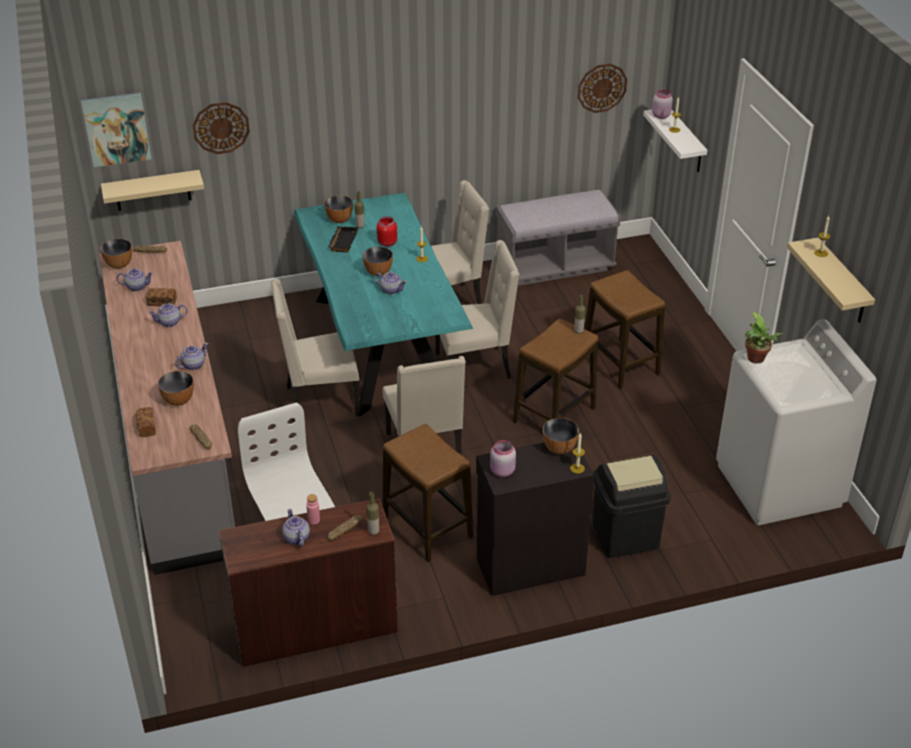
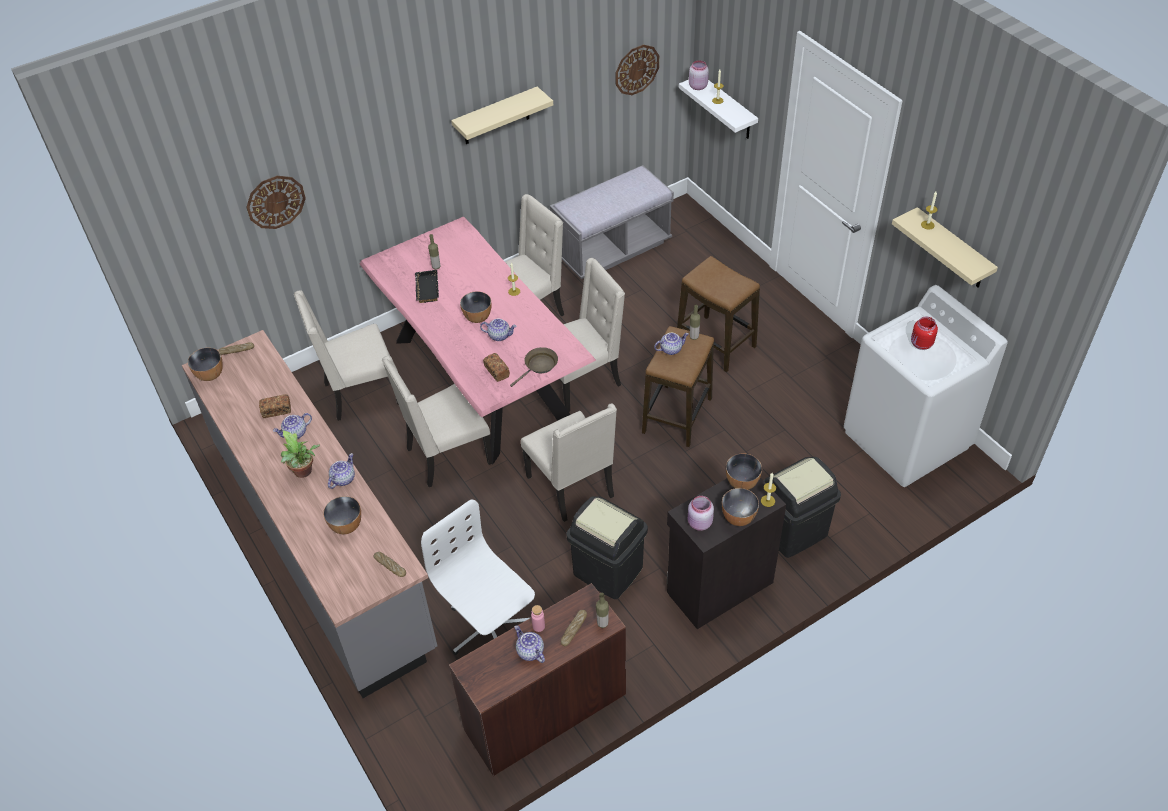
camera: 15 degrees left, 10 degrees up
(116, 129) = (167, 231): picture -> none
(137, 286) = (241, 397): teapot -> teapot (671, 349)
(146, 427) = (327, 567): bread -> bread (496, 371)
(152, 190) = (215, 281): beige shelf -> beige shelf (496, 117)
(264, 335) = (360, 393): none -> beige chair
(339, 220) = (411, 263): bowl -> bowl (738, 518)
(381, 347) = (482, 380): turquoise dining table -> pink dining table
(386, 243) = (471, 281): red jar -> red jar (921, 344)
(416, 321) = (539, 366): none -> brown frying pan
(427, 527) = (607, 571): stool -> black trash can
(757, 360) = (887, 341): potted plant -> potted plant (304, 472)

